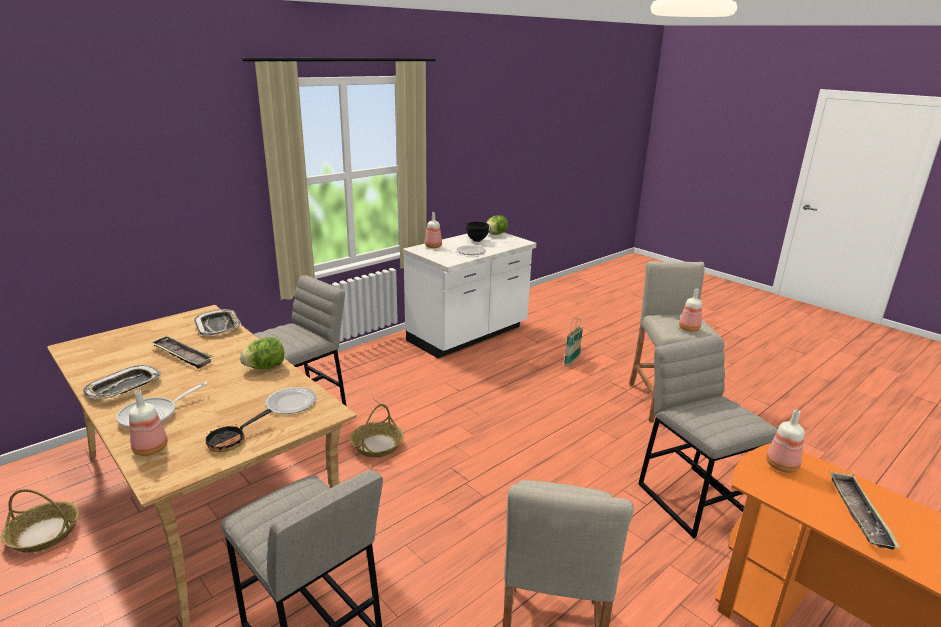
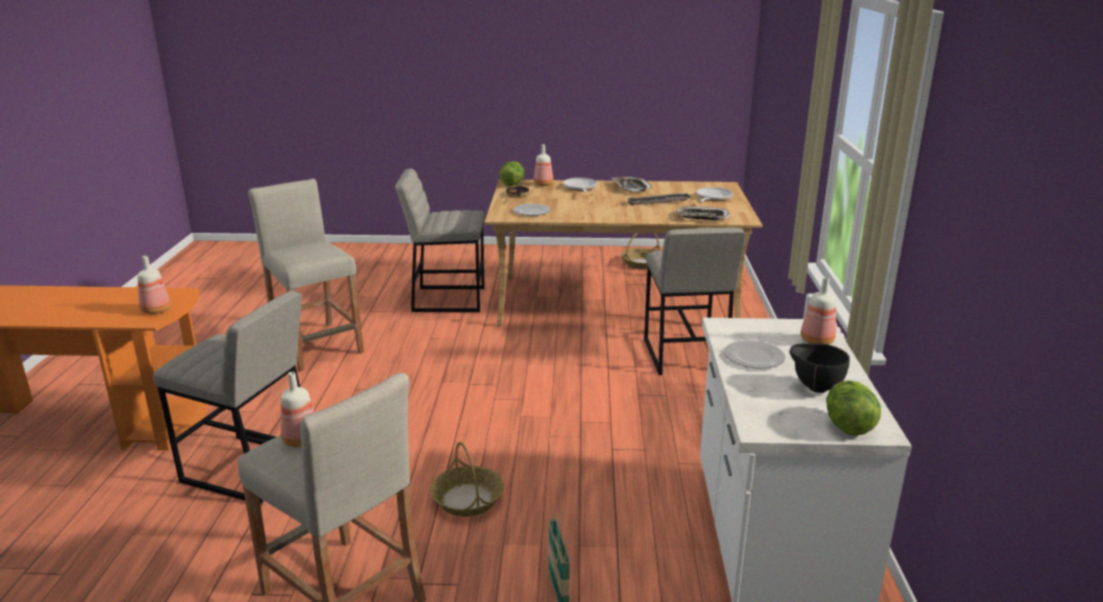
camera: 135 degrees right, 0 degrees up
(140, 338) = (712, 198): none -> frying pan
(265, 367) = (595, 215): lettuce -> lettuce (512, 184)
(377, 445) = (580, 368): basket -> basket (468, 499)
(859, 513) = (96, 303): tray -> none

